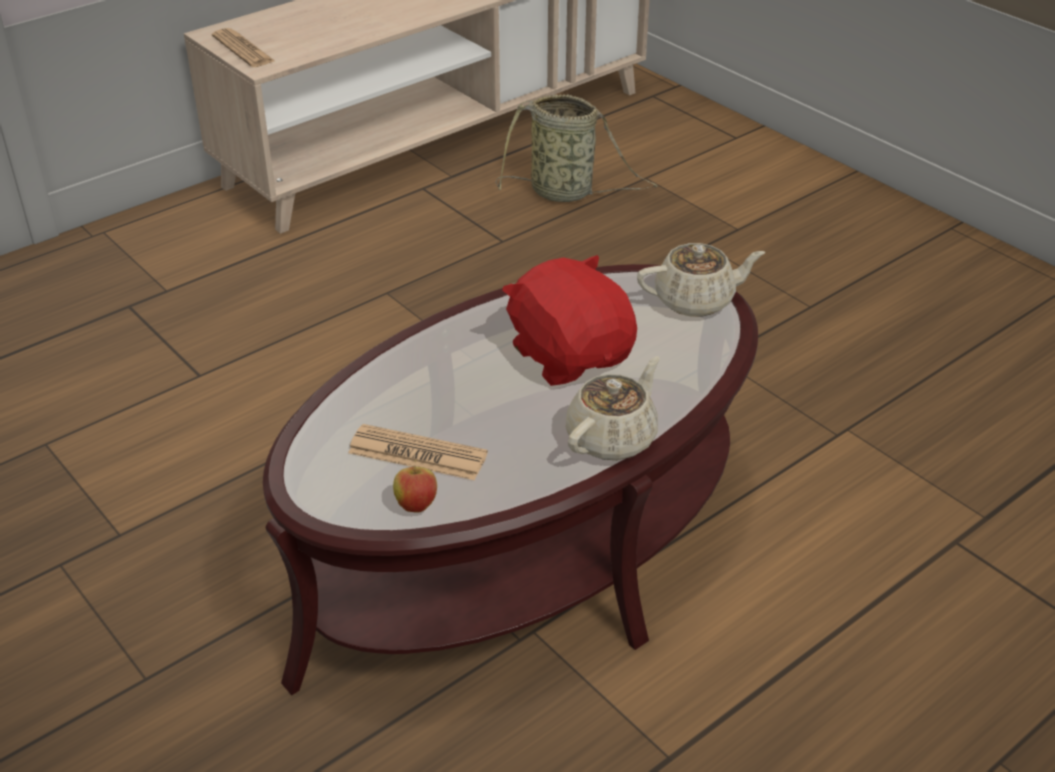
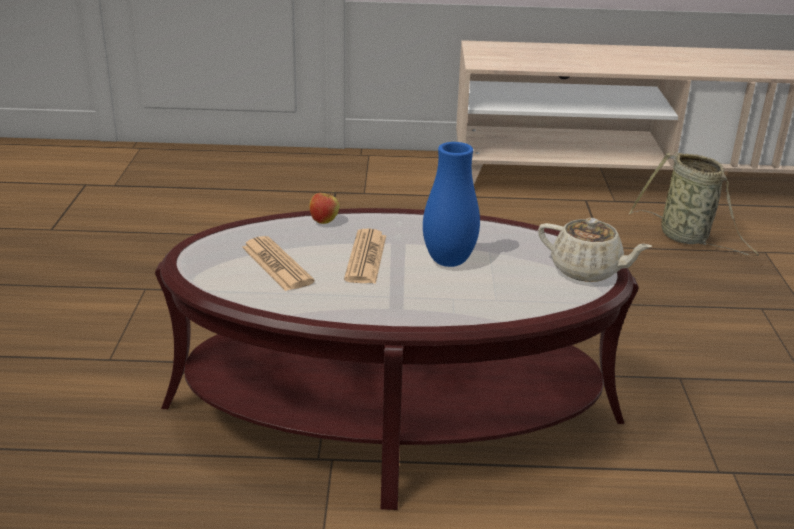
camera: 40 degrees right, 10 degrees down
(243, 49) = (482, 55): newspaper -> newspaper (366, 258)
(416, 505) = (234, 286): apple -> apple (324, 221)
(570, 355) = (449, 261): red plush toy -> blue vase
(612, 437) = (403, 312): beige teapot -> none

